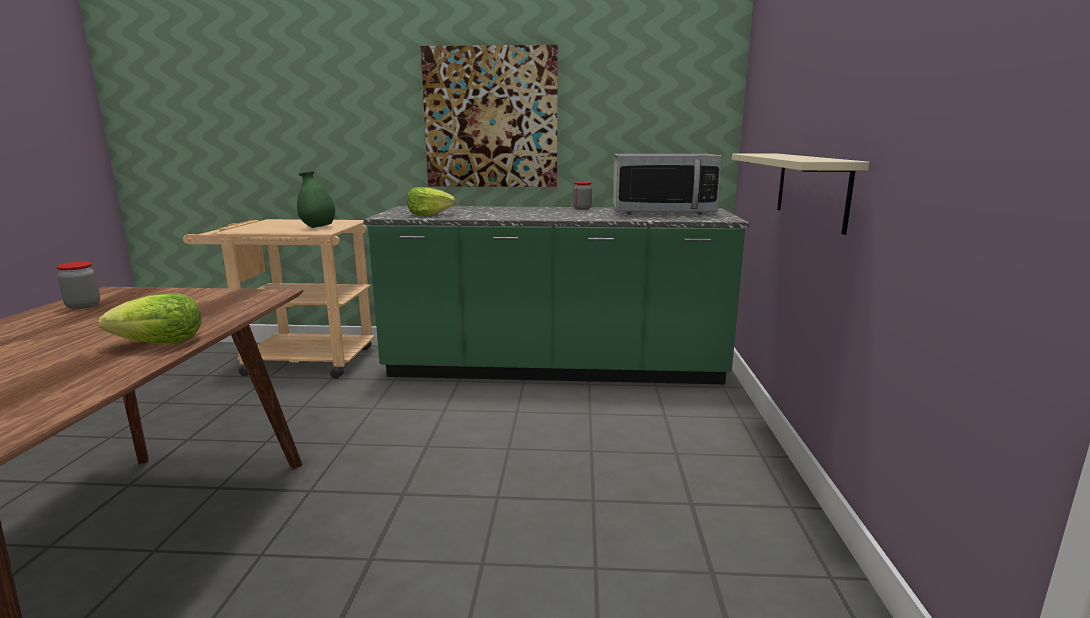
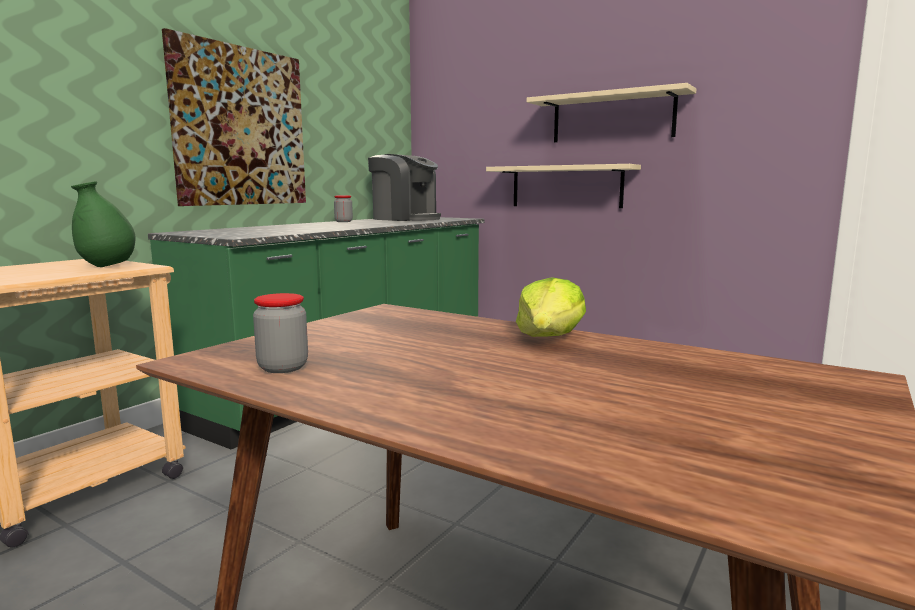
camera: 60 degrees left, 5 degrees down
(429, 214) = (266, 232): lettuce -> none
(662, 212) = (405, 219): microwave -> coffee machine
(856, 76) = (612, 117): none -> beige shelf

